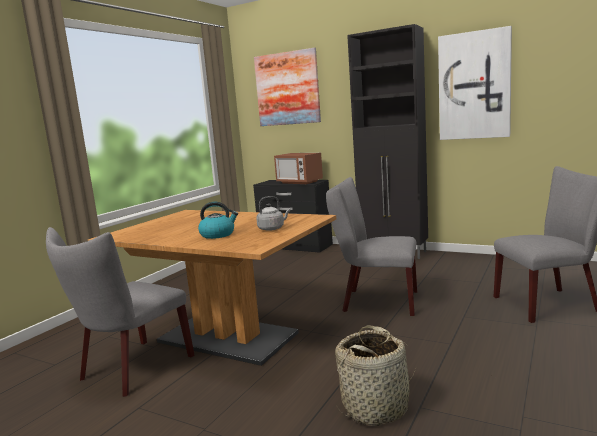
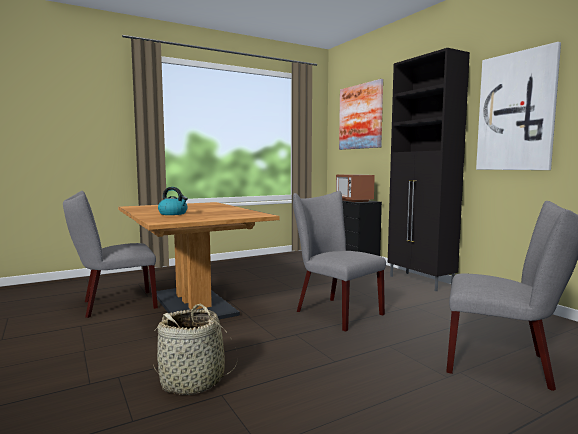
camera: 30 degrees right, 5 degrees down
(272, 228) = (211, 216): grey kettle -> none

